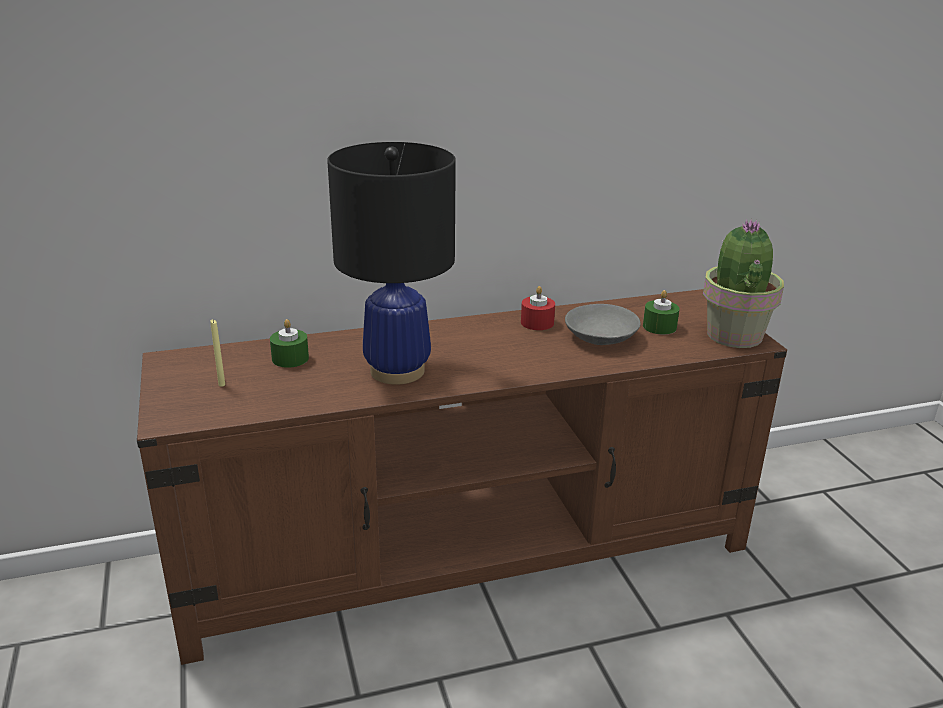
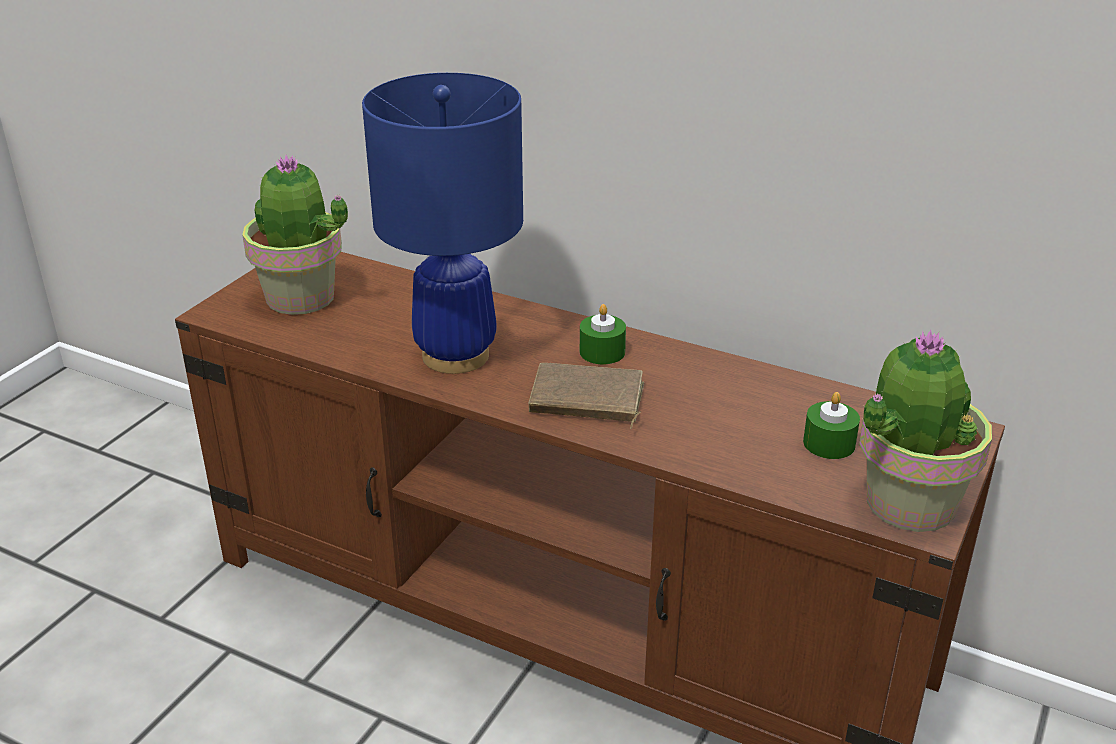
camera: 45 degrees right, 5 degrees up
(222, 385) = (301, 298): yellow candle -> potted plant
(290, 358) = (391, 298): green candle -> green candle (602, 352)
(397, 370) = (456, 355): black table lamp -> blue table lamp
(516, 360) = (586, 401): none -> brown book
(537, 322) = (688, 369): red candle -> none
(600, 337) = (728, 421): grey bowl -> none

